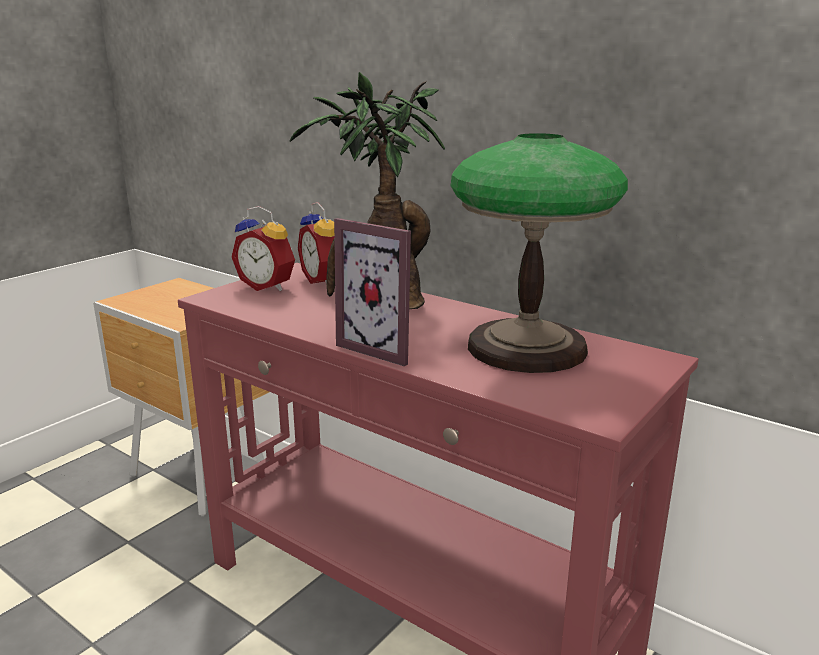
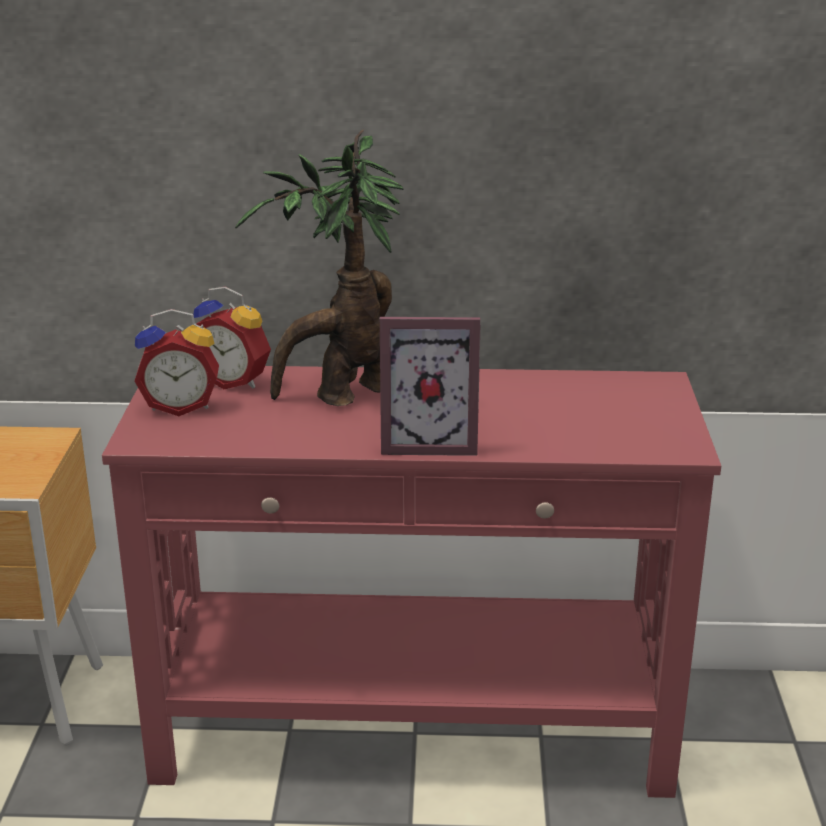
camera: 35 degrees left, 5 degrees up
(526, 347) = (547, 402): table lamp -> none

